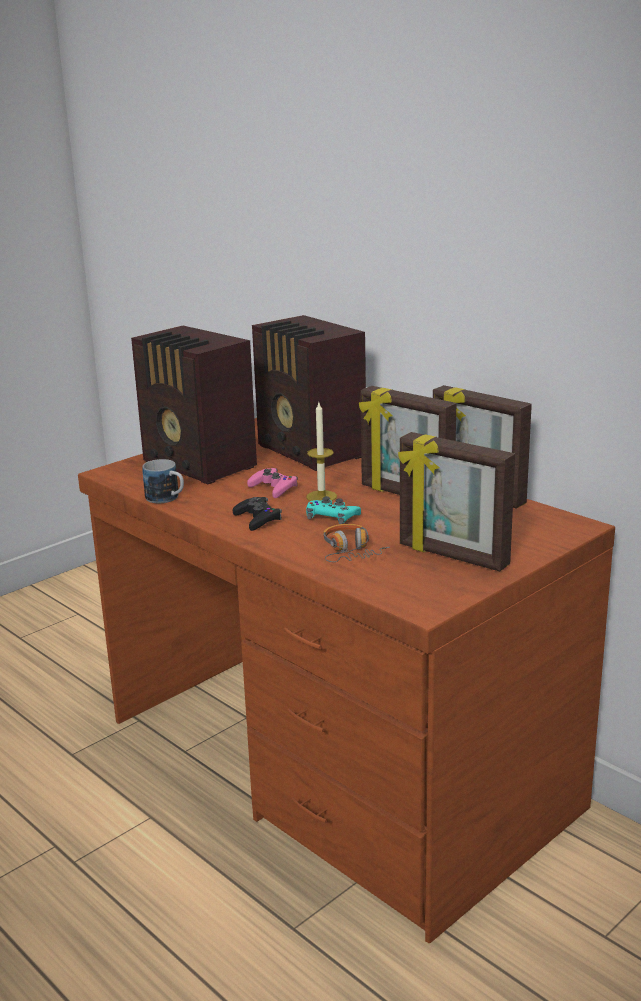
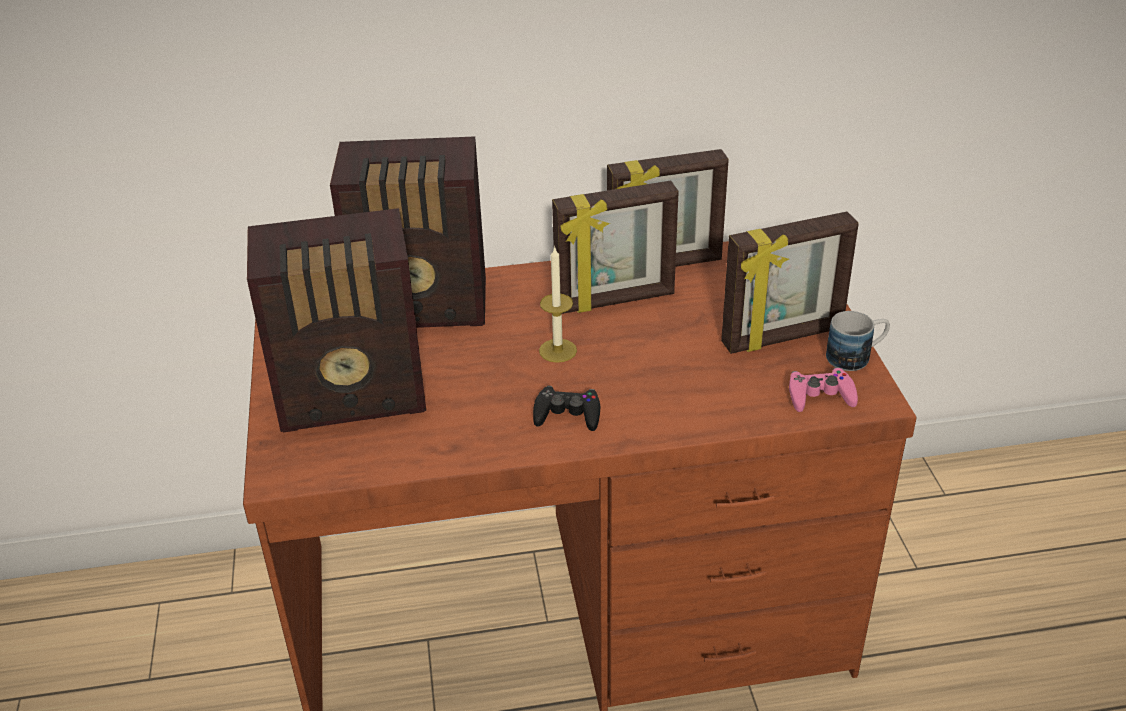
camera: 55 degrees left, 15 degrees up
(167, 499) = (430, 457): mug -> mug (856, 356)
(273, 488) = (495, 371): pink game controller -> pink game controller (820, 396)
(332, 517) = (618, 365): turquoise game controller -> none
(349, 552) = (714, 390): headphones -> none

